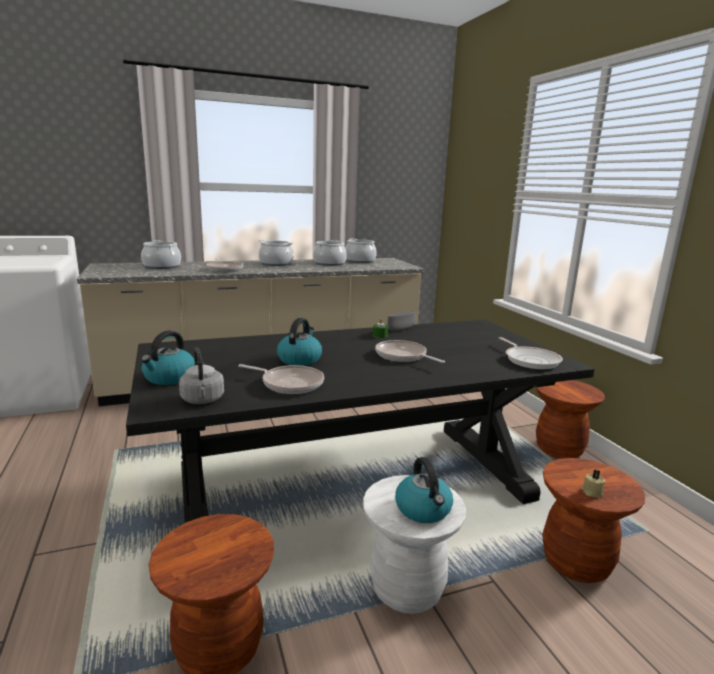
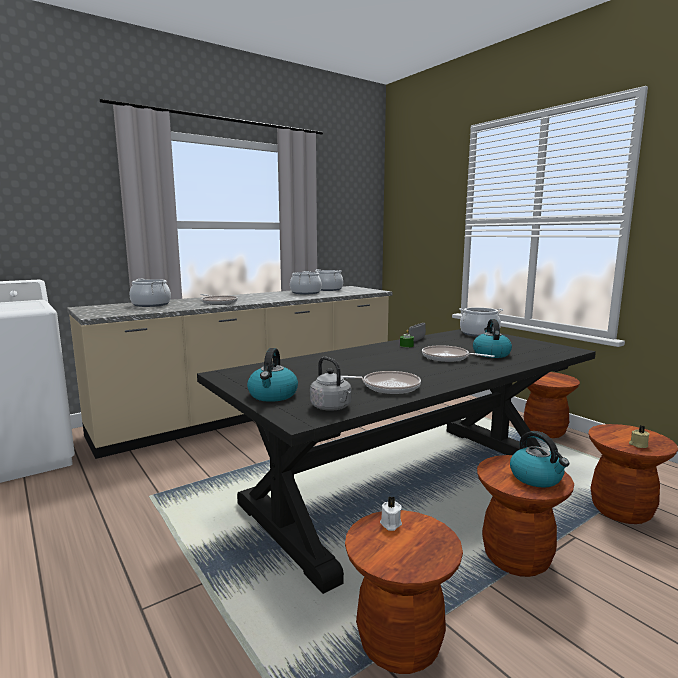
camera: 15 degrees left, 5 degrees down
(220, 530) = (390, 524): none -> white candle
(276, 263) = (258, 296): cooking pot -> cooking pot (479, 333)
(299, 359) = (367, 369): kettle -> kettle (491, 354)
(407, 589) = (516, 558): white stool -> brown stool
(530, 360) = (545, 350): frying pan -> none

